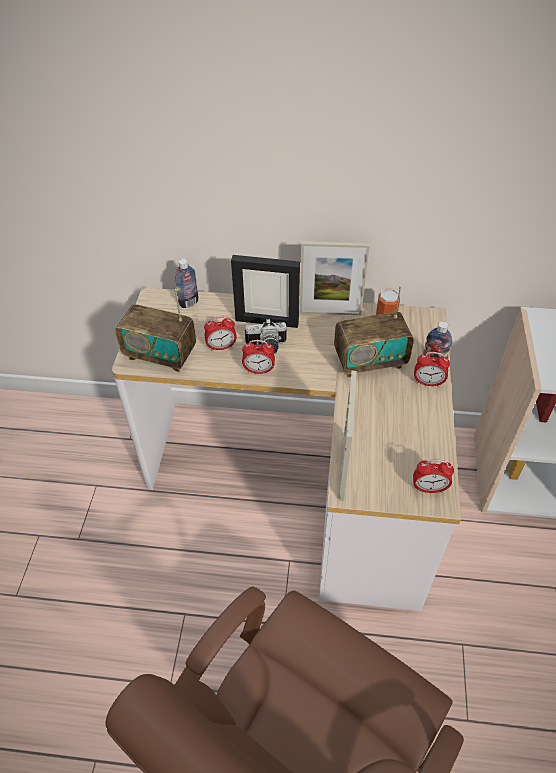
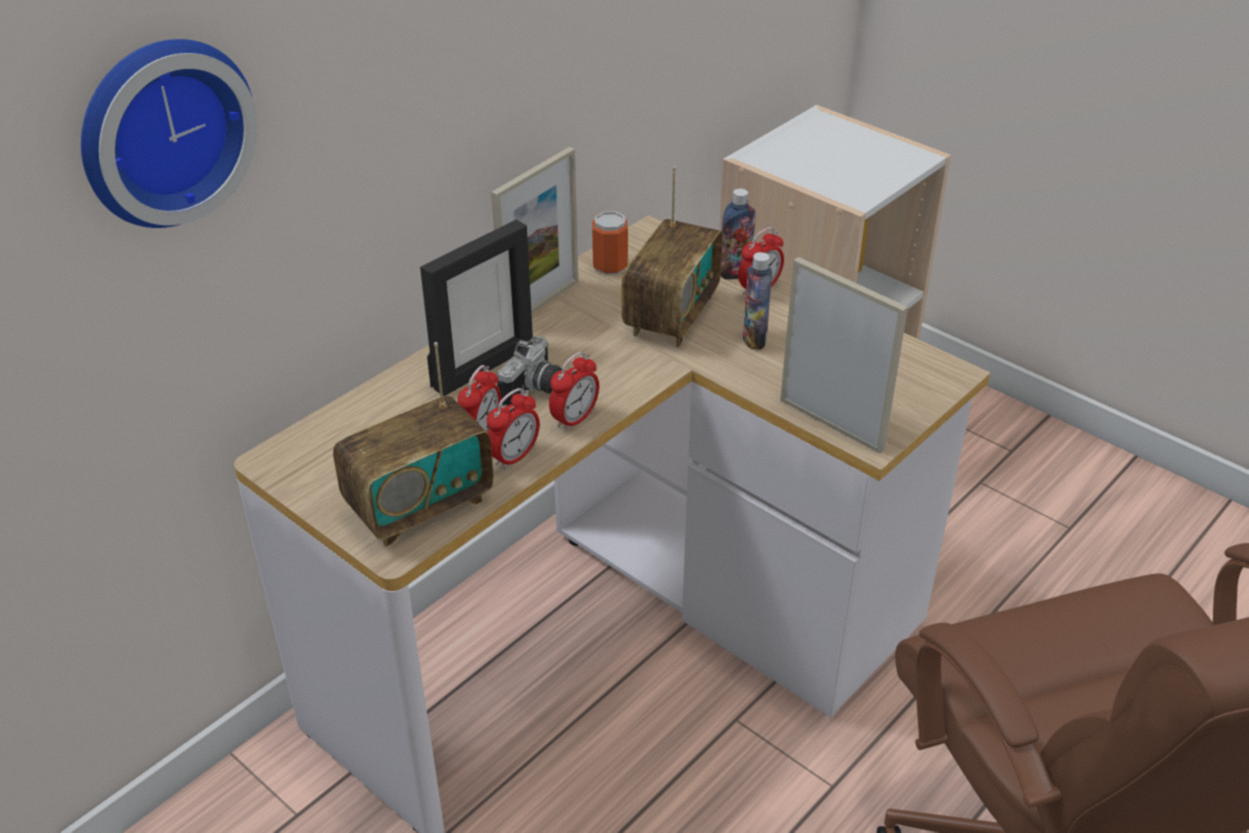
camera: 55 degrees left, 10 degrees down
(125, 128) = (161, 130): none -> wall clock
(189, 303) = (339, 426): bottle -> bottle (754, 339)
(429, 488) = (925, 372): alarm clock -> alarm clock (514, 457)

